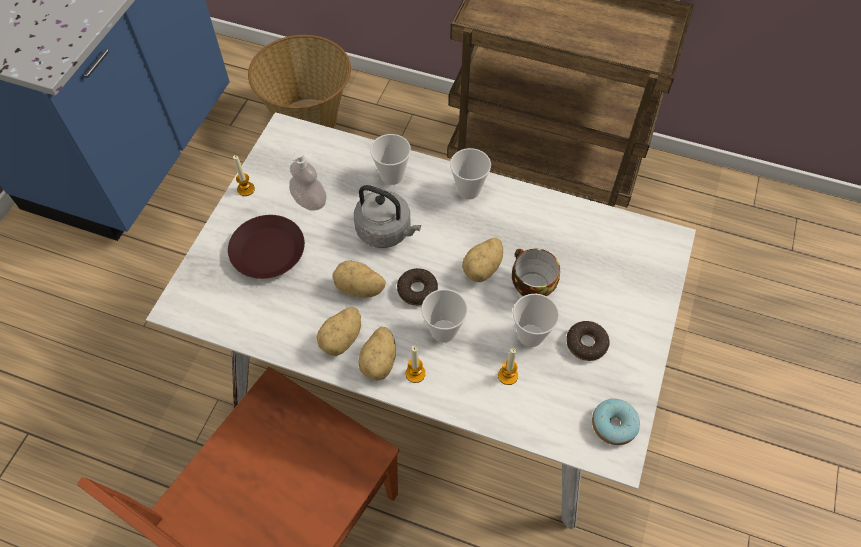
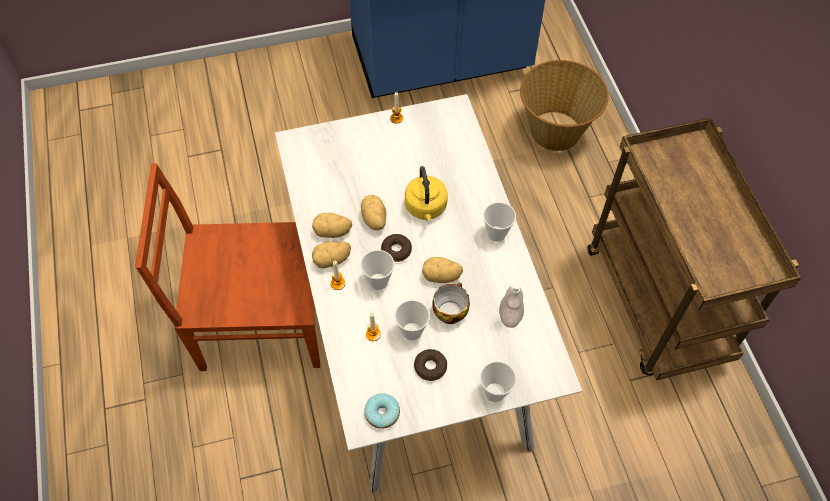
camera: 55 degrees right, 0 degrees up
(269, 251) = (363, 158): brown plate -> none
(309, 201) = (415, 155): soap dispenser -> soap dispenser (510, 316)
(386, 231) = (426, 208): grey kettle -> yellow kettle
(392, 176) = (471, 185): cup -> cup (495, 392)

